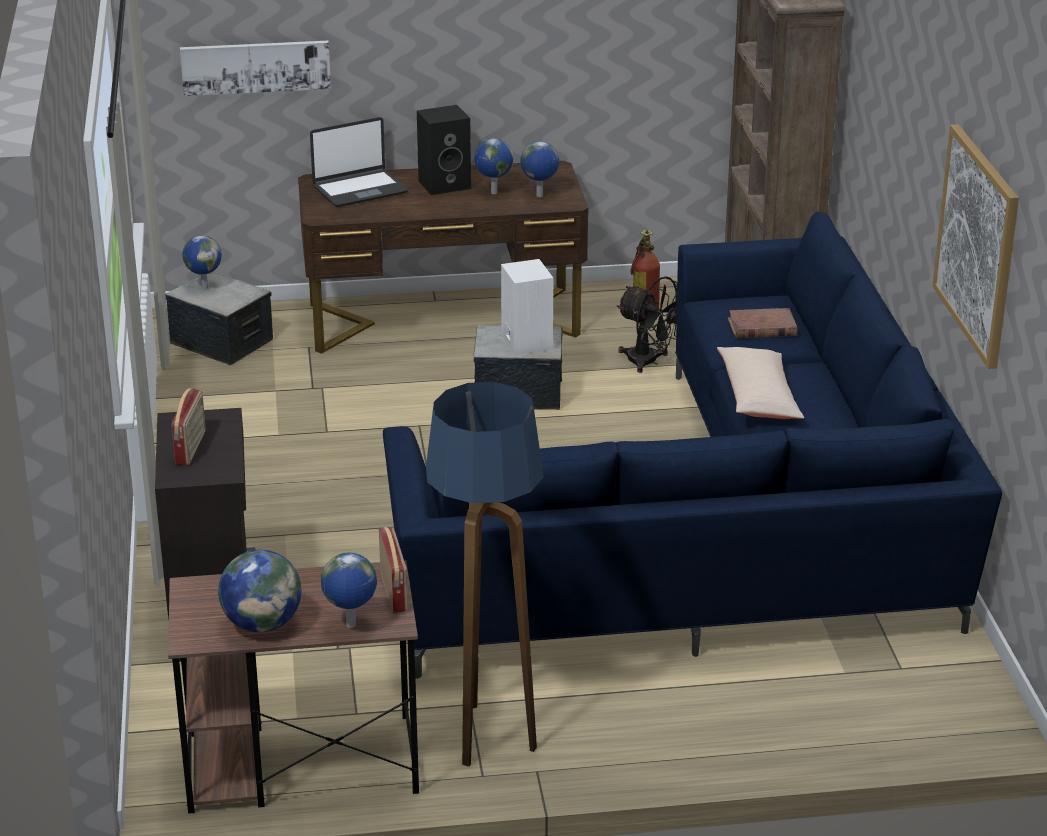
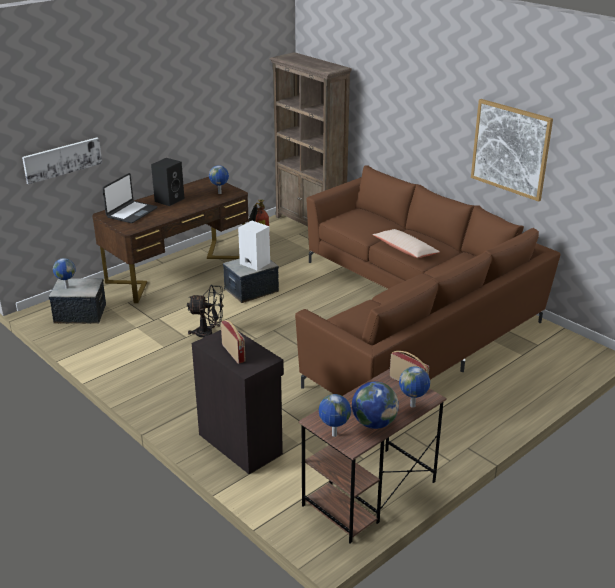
camera: 35 degrees left, 0 degrees up
(487, 733) = (428, 441): floor lamp -> none
(493, 193) = (197, 197): globe -> globe (333, 435)
(649, 362) = (290, 259): black fan -> black fan (209, 334)
(725, 538) = (411, 319): blue sofa -> brown sofa
(761, 327) = (369, 223): brown book -> none

